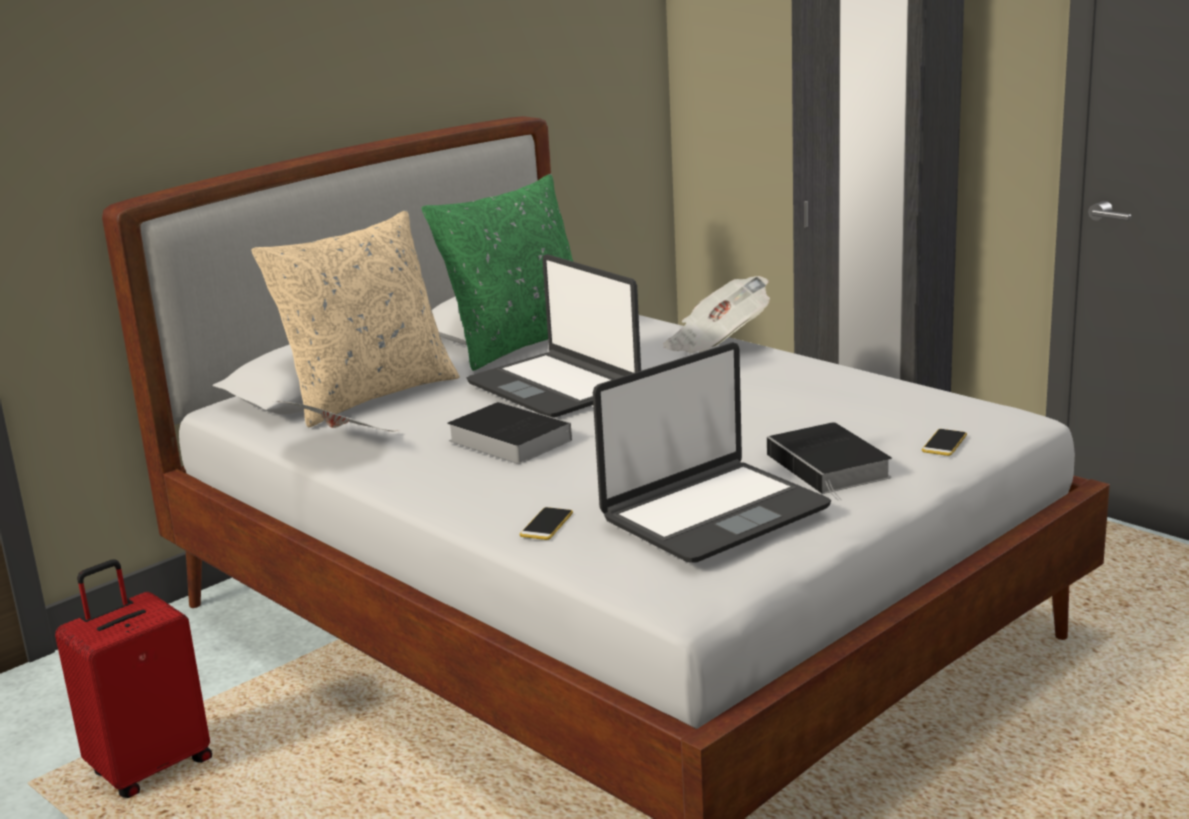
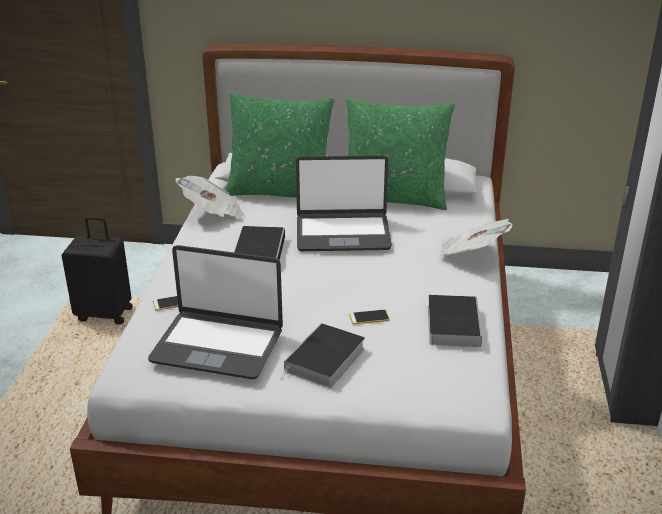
camera: 50 degrees right, 10 degrees up
(150, 767) = (105, 314): red suitcase -> black suitcase
(368, 396) = (280, 192): beige pillow -> green pillow
(555, 387) = (343, 233): laptop -> laptop turned 105 degrees counterclockwise
(849, 387) = (452, 323): none -> book
(944, 443) = (400, 390): phone -> phone (369, 317)

